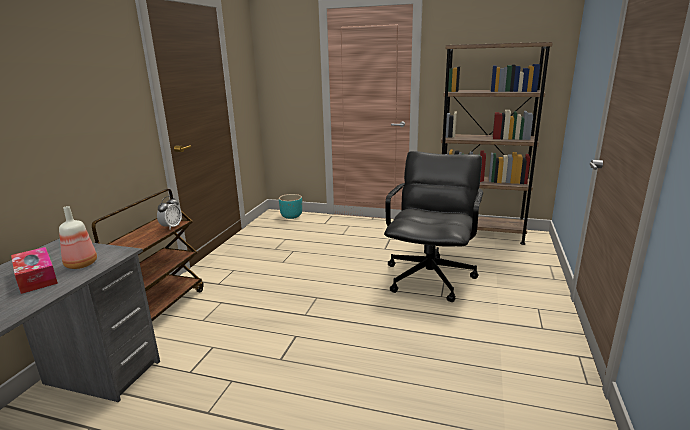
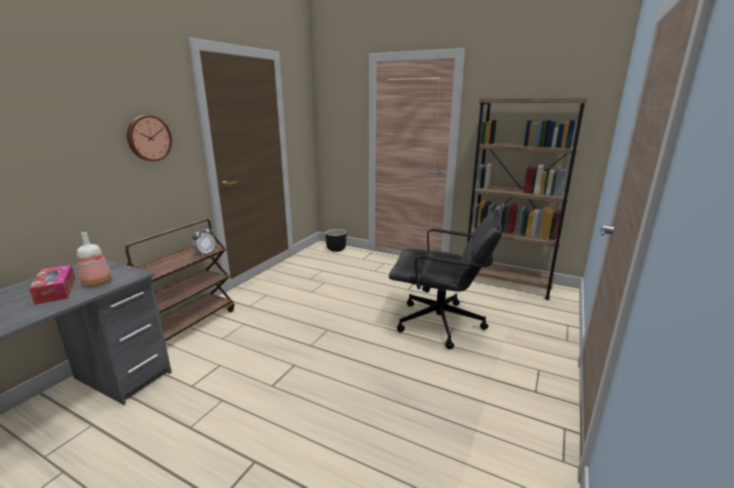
camera: 10 degrees right, 0 degrees up
(100, 98) = (148, 138): none -> wall clock
(291, 216) = (336, 249): turquoise planter -> black planter
(430, 278) = (440, 324): black office chair -> black office chair turned 75 degrees clockwise

